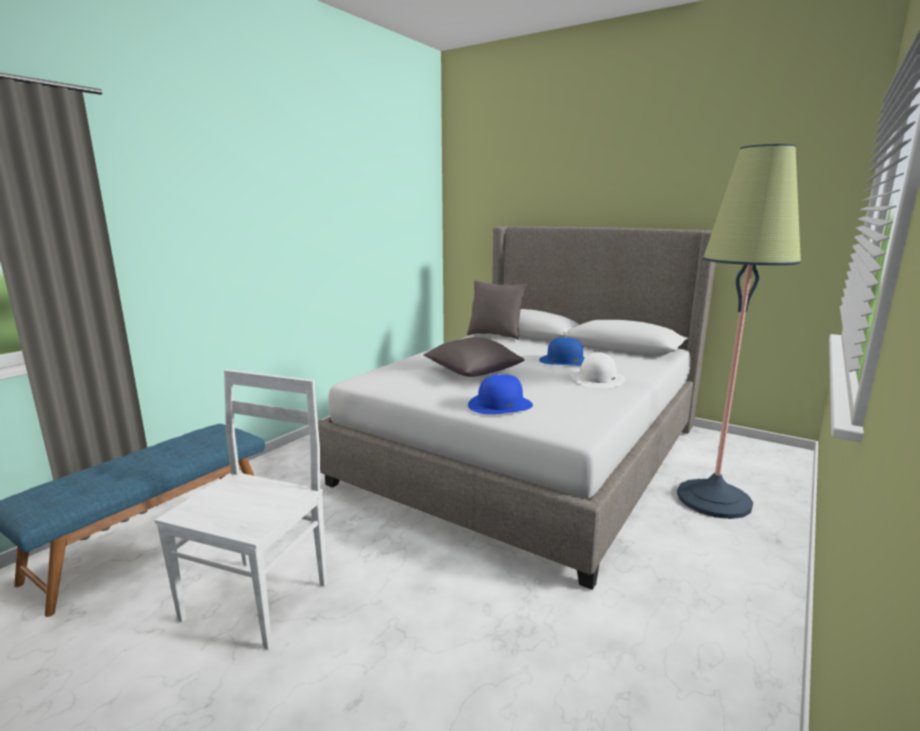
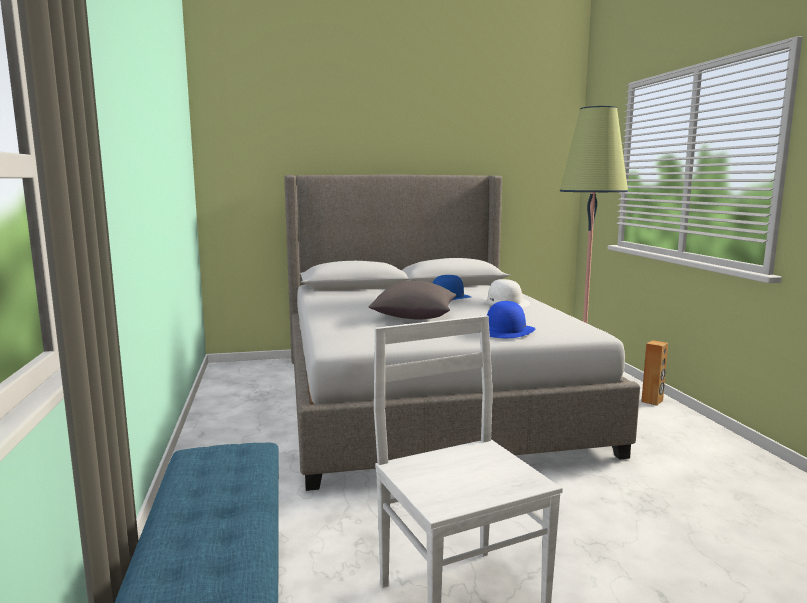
camera: 45 degrees left, 5 degrees down
(495, 335) = (332, 291): grey pillow -> none
(767, 553) = (652, 401): none -> brown speaker

